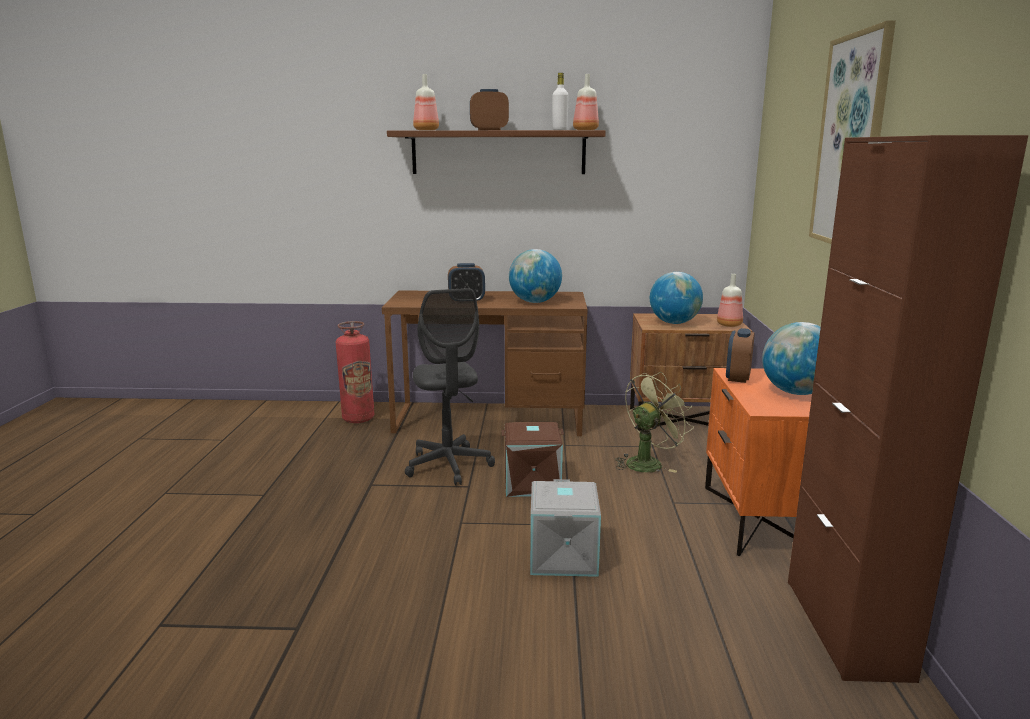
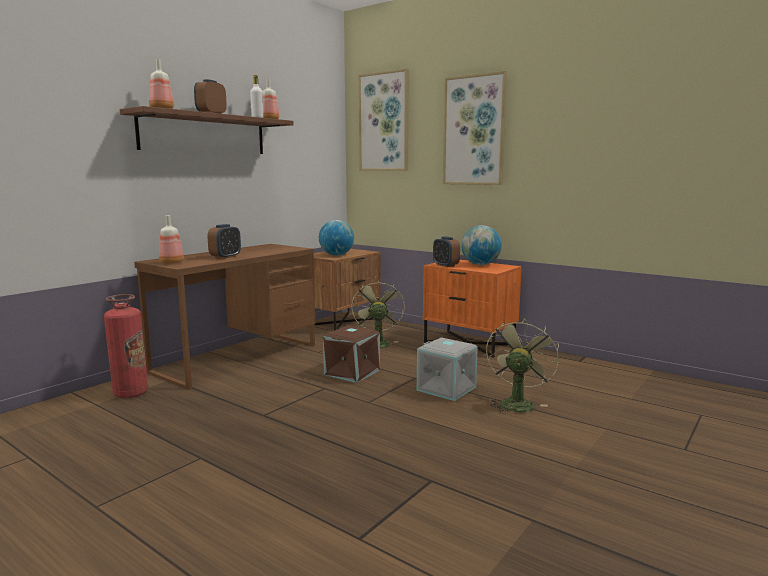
camera: 55 degrees left, 5 degrees down
(448, 466) = (283, 386): grey office chair -> none
(535, 302) = (270, 250): globe -> none
(584, 626) = (517, 403): none -> green fan
(730, 325) = (363, 251): bottle -> bottle (172, 262)
(784, 121) = (384, 122): none -> picture
(846, 627) = (566, 360): brown cabinet -> none

